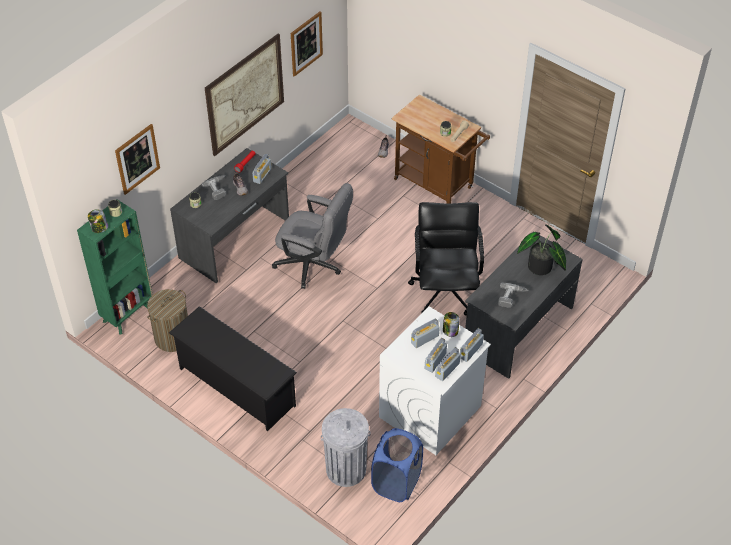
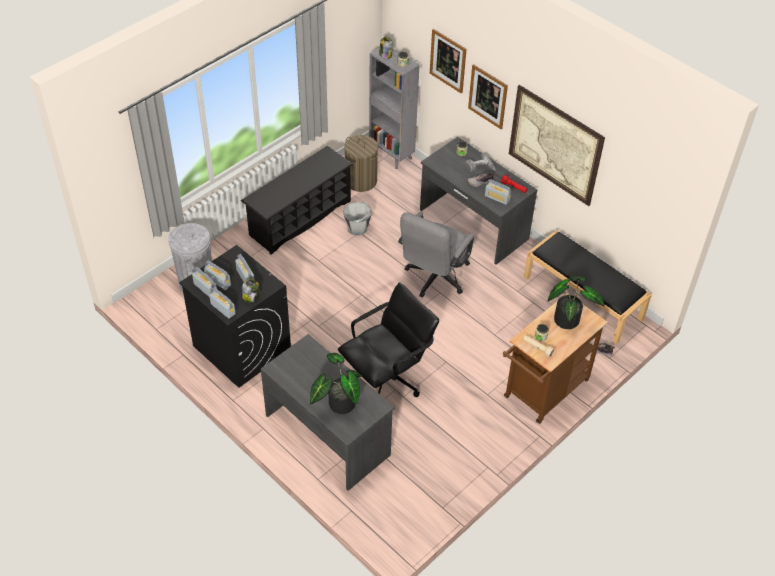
camera: 95 degrees right, 0 degrees up
(128, 314) = (391, 155): green bookcase -> grey bookcase
(248, 333) = (357, 228): none -> grey bucket
(306, 43) = (632, 189): picture -> picture (488, 96)
(323, 160) = (583, 298): none -> black bench
(396, 483) = (173, 315): blue laundry basket -> none
(421, 116) = (568, 318): none -> potted plant
(430, 412) = (241, 347): white washing machine -> black washing machine
(445, 291) = (387, 379): black office chair -> black office chair turned 45 degrees counterclockwise
(511, 297) = (303, 372): power drill -> none

